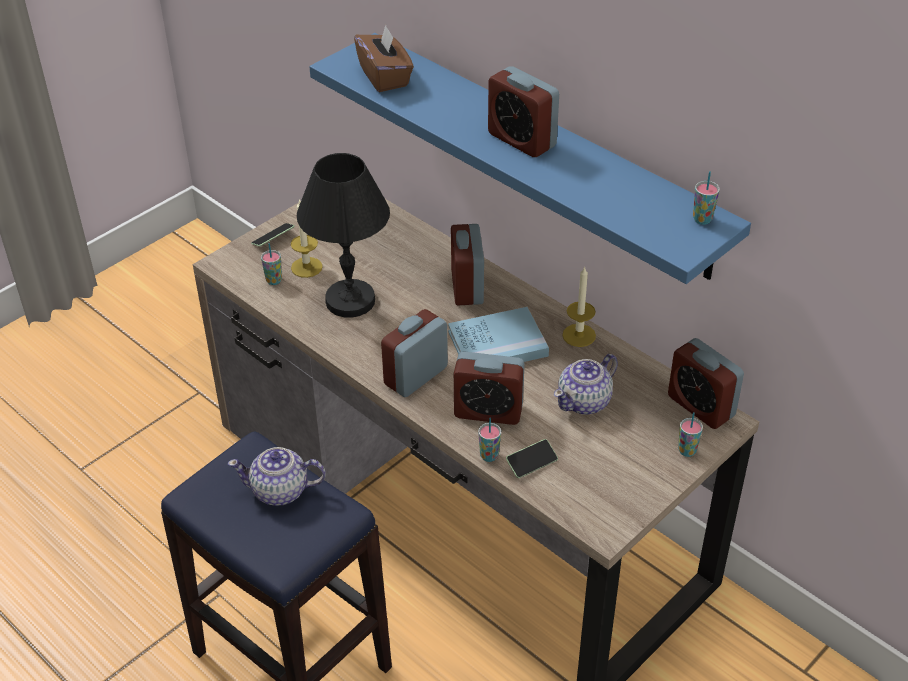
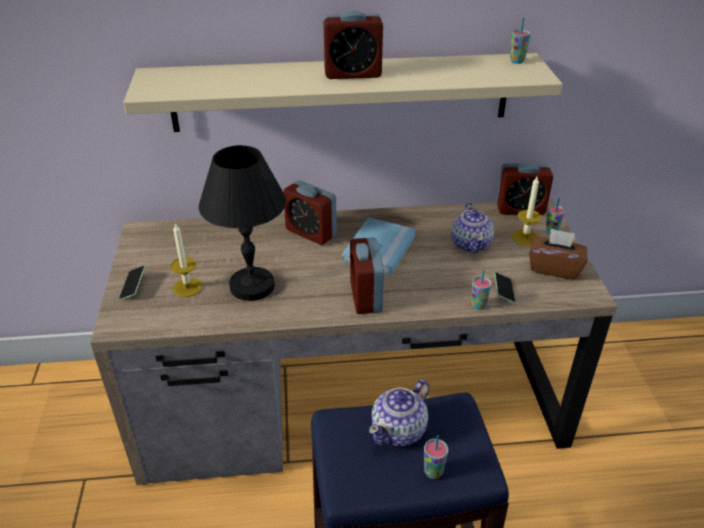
camera: 50 degrees left, 5 degrees down
(274, 281) = (176, 310): cup -> cup (433, 472)
(385, 77) = (196, 84): brown tissue box -> brown tissue box (554, 268)
(488, 411) = (436, 284): alarm clock -> none
(543, 153) = (341, 92): blue shelf -> beige shelf
(579, 335) = (411, 216): candle -> candle (525, 237)

